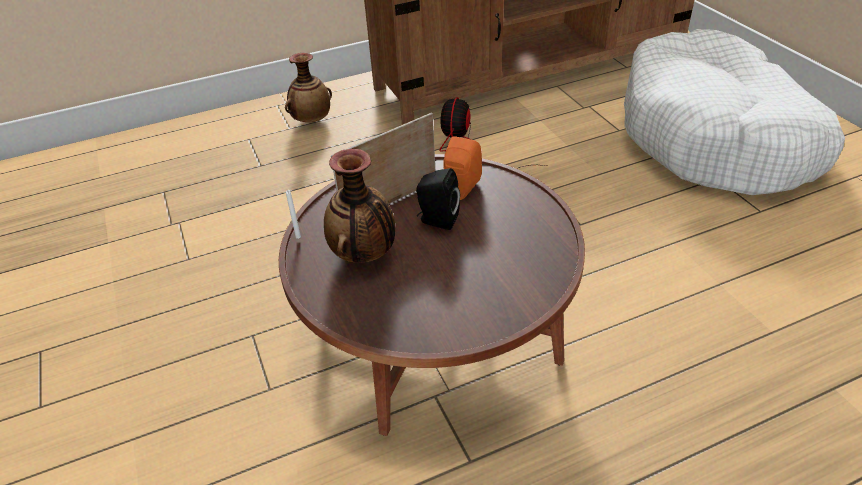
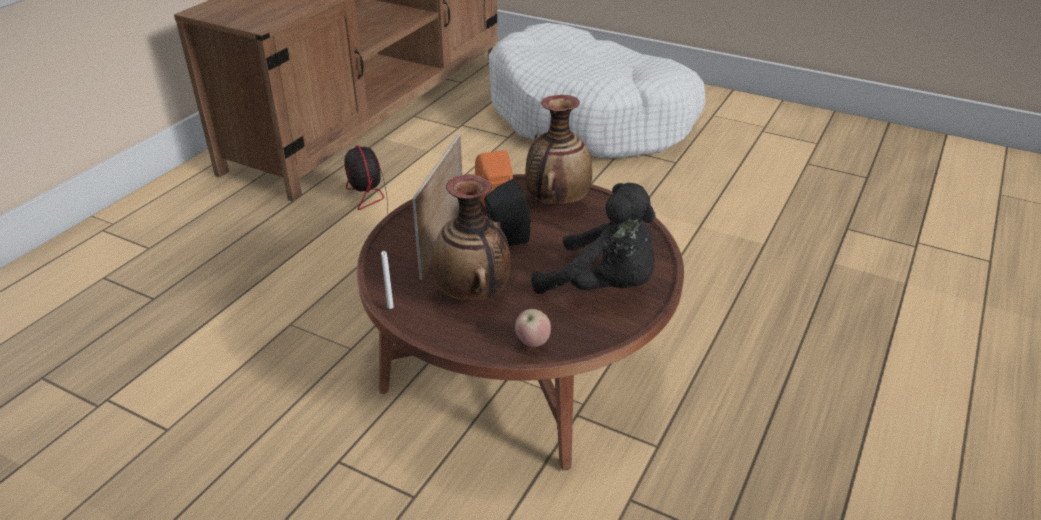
camera: 40 degrees left, 5 degrees down
(312, 120) = (170, 231): vase -> vase (556, 202)
(356, 316) = (532, 342): none -> apple
(466, 297) = (603, 287): none -> black plush toy

